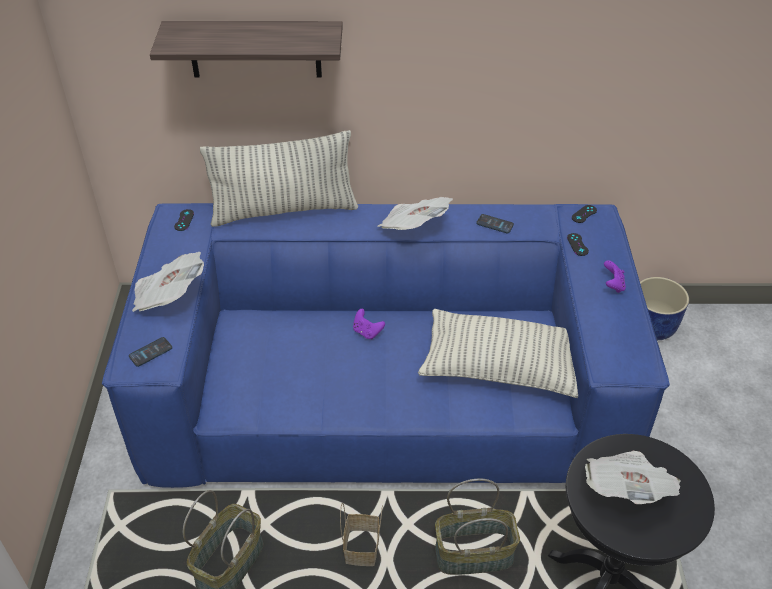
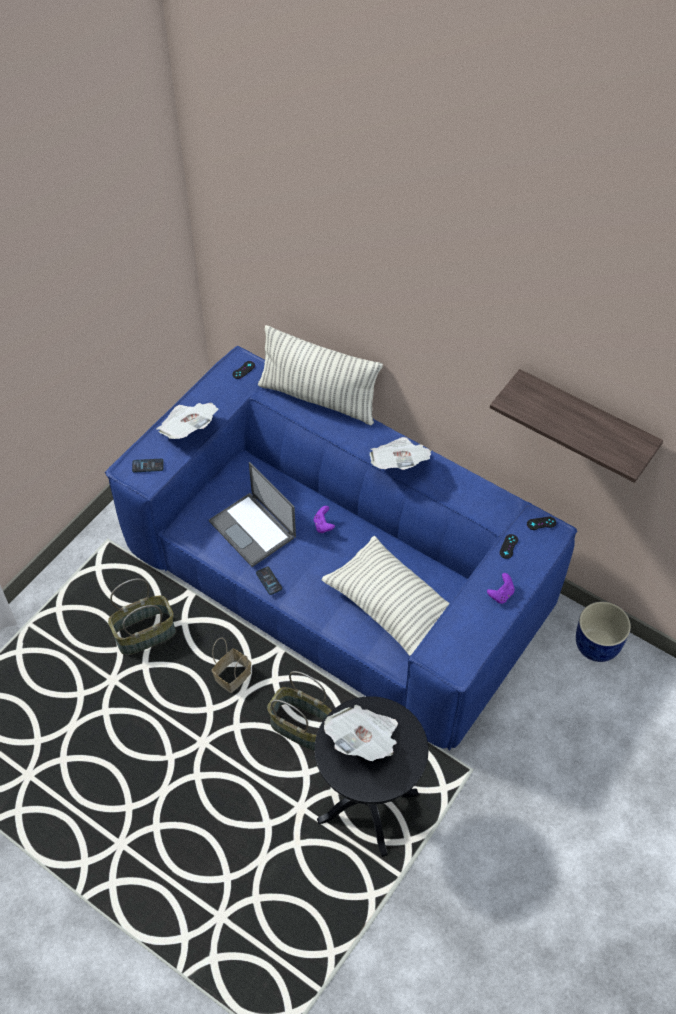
camera: 35 degrees right, 10 degrees up
(255, 49) = (320, 276): shelf -> shelf (585, 421)
(299, 371) = (253, 529): none -> laptop
(494, 224) = (462, 494): phone -> phone (269, 581)

